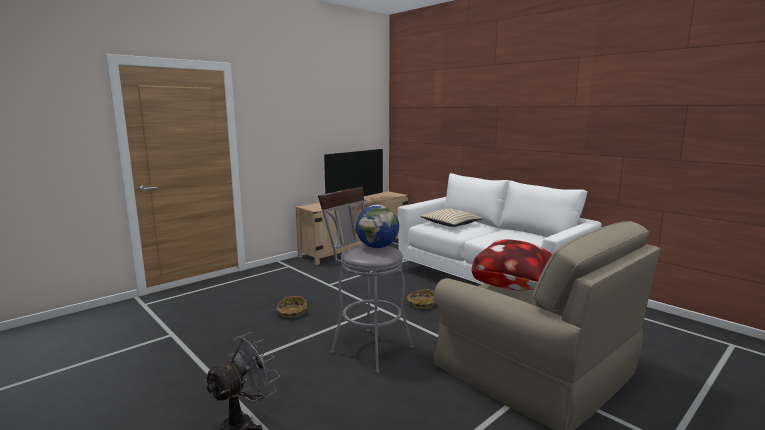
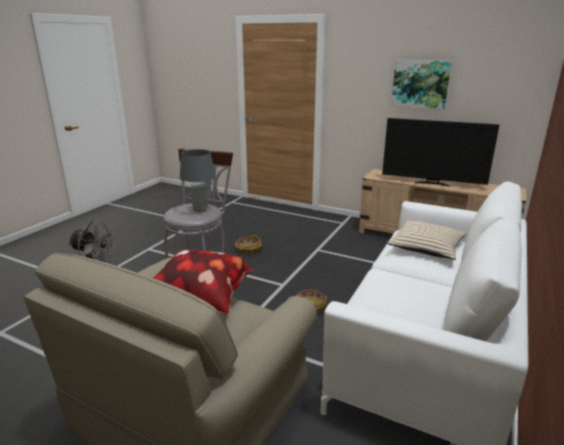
camera: 70 degrees right, 10 degrees up
(319, 126) = (420, 84): none -> picture
(377, 247) = (200, 210): globe -> grey table lamp

